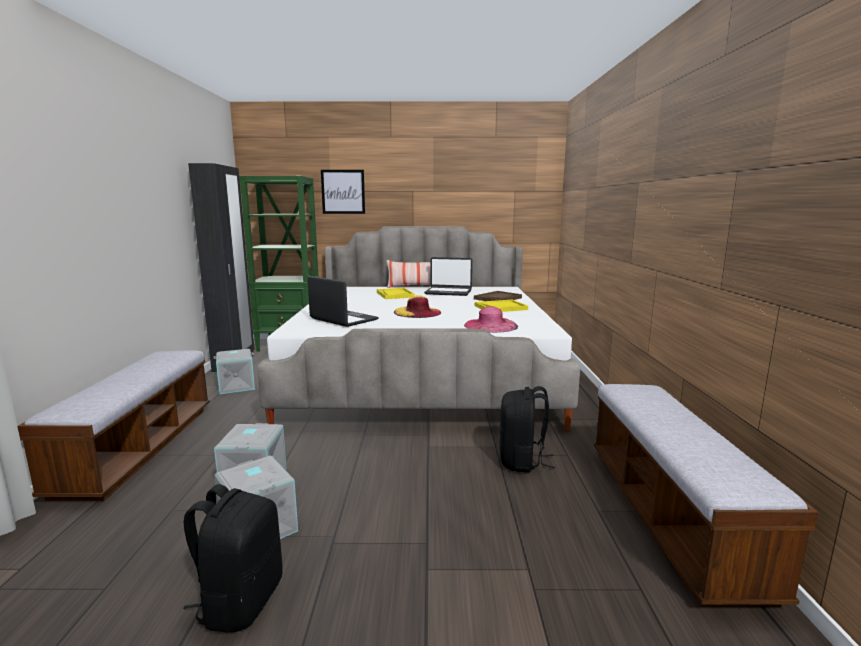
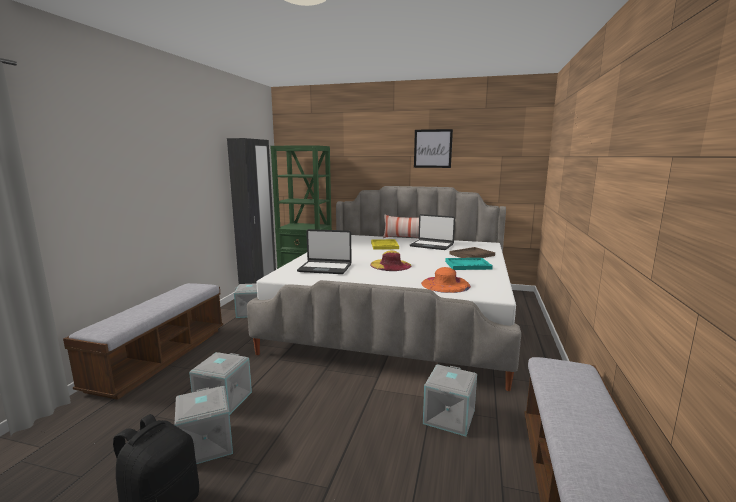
camera: 15 degrees right, 0 degrees up
(343, 192) = (353, 157): picture -> picture (432, 148)
(343, 319) = (325, 268): laptop -> laptop turned 135 degrees clockwise
(490, 325) = (445, 284): pink hat -> orange hat
(500, 307) = (468, 265): yellow tray -> turquoise tray
(522, 461) = (450, 417): black backpack -> grey storage box

